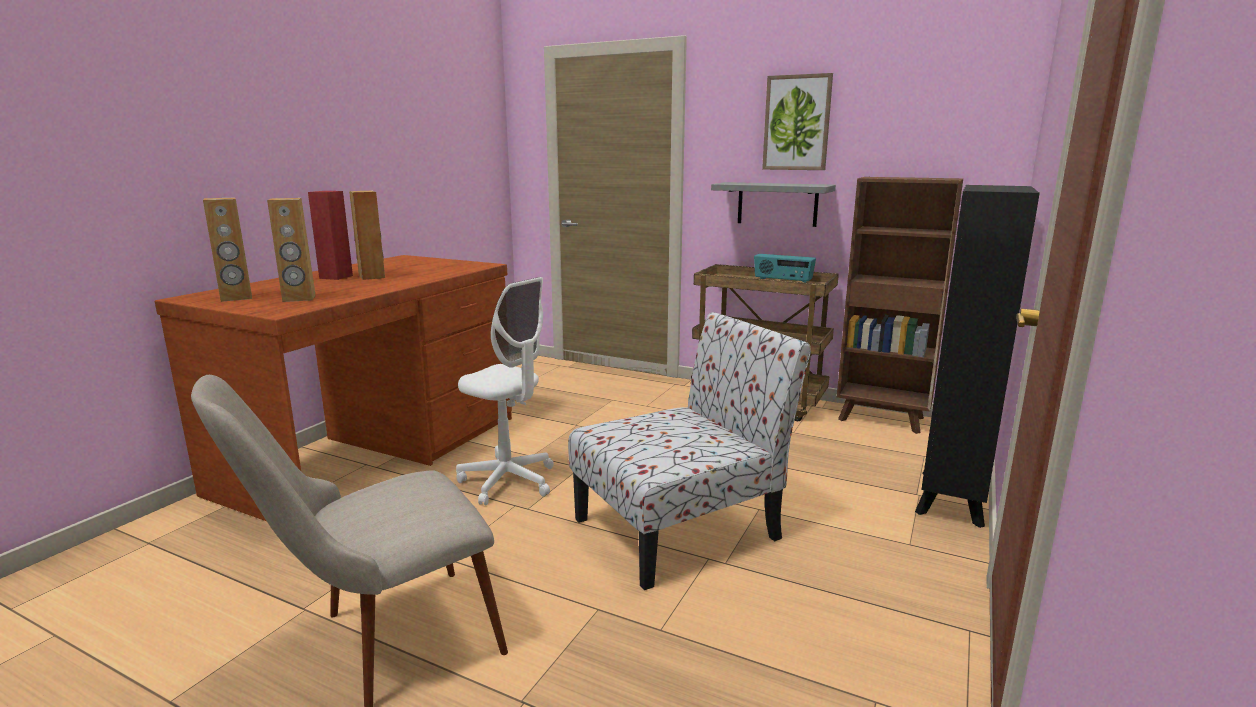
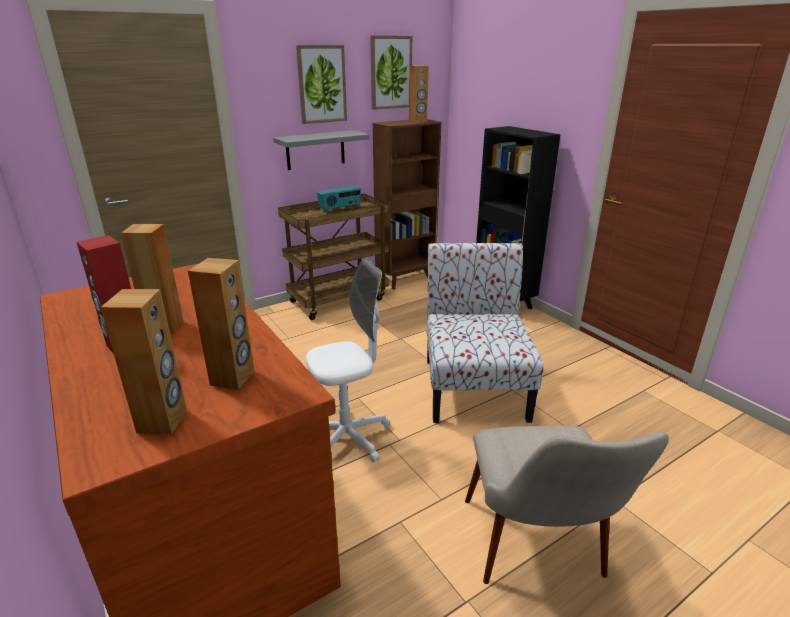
camera: 60 degrees left, 10 degrees up
(910, 108) = (390, 72): none -> picture
(929, 178) = (418, 121): none -> brown speaker

